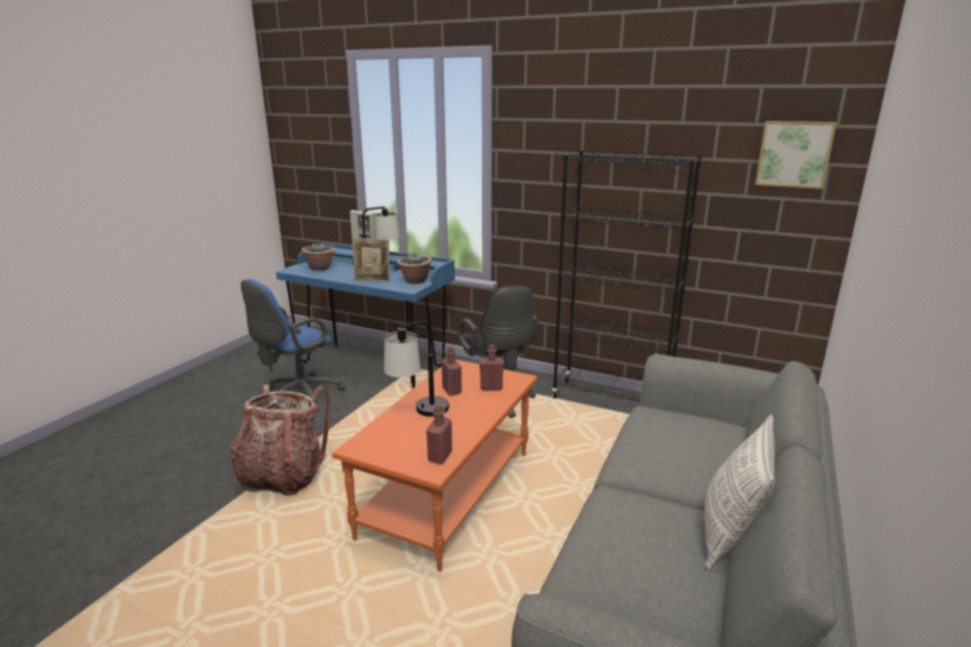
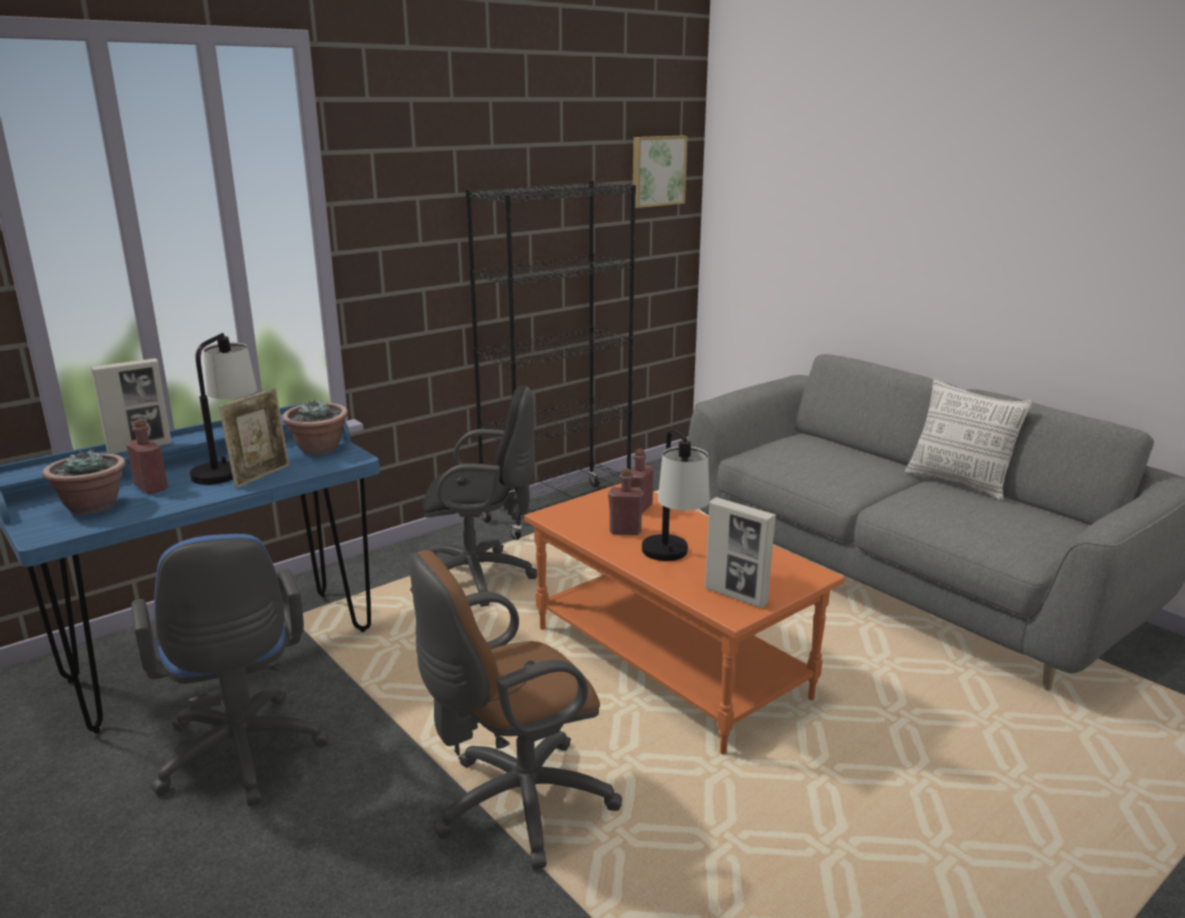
camera: 65 degrees left, 0 degrees up
(283, 476) = (515, 805): backpack -> brown office chair
(380, 444) = (736, 596): none -> picture frame
(440, 456) = (786, 566): red bottle -> red bottle (151, 488)

